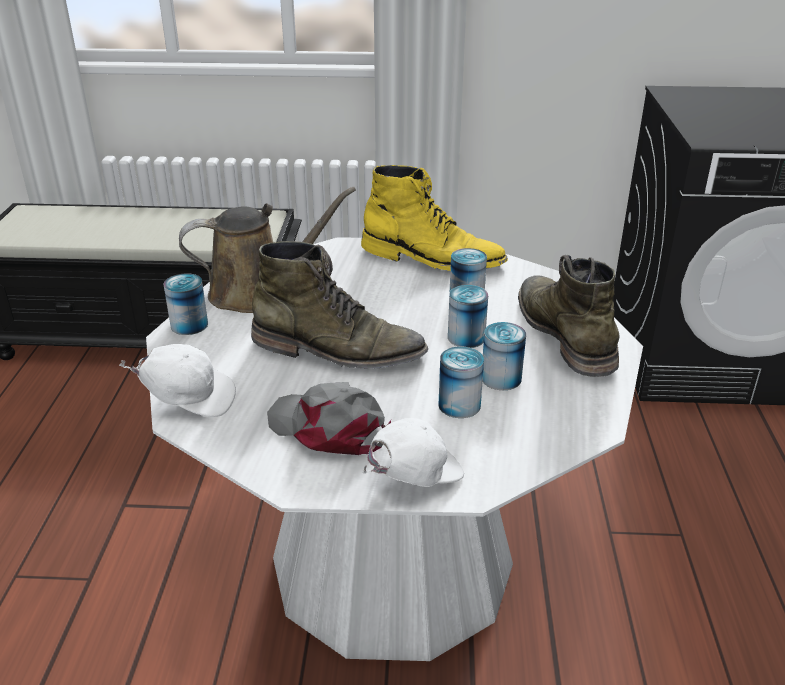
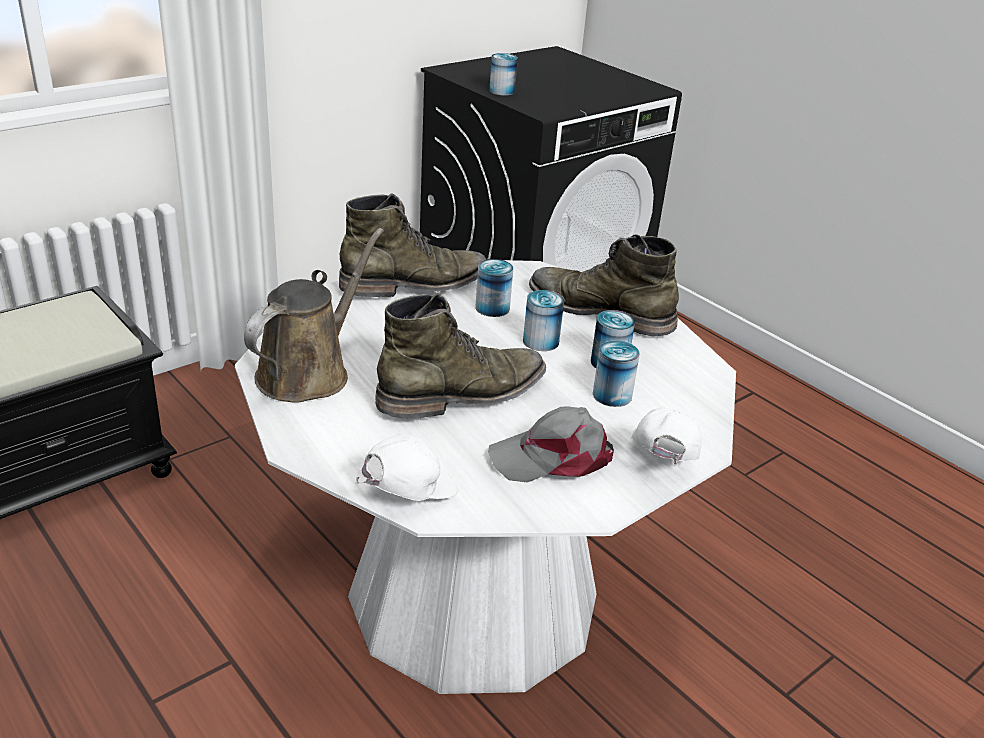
camera: 45 degrees left, 0 degrees up
(189, 325) = (293, 430): can -> can (502, 91)
(432, 259) = (416, 284): yellow boot -> green boot

